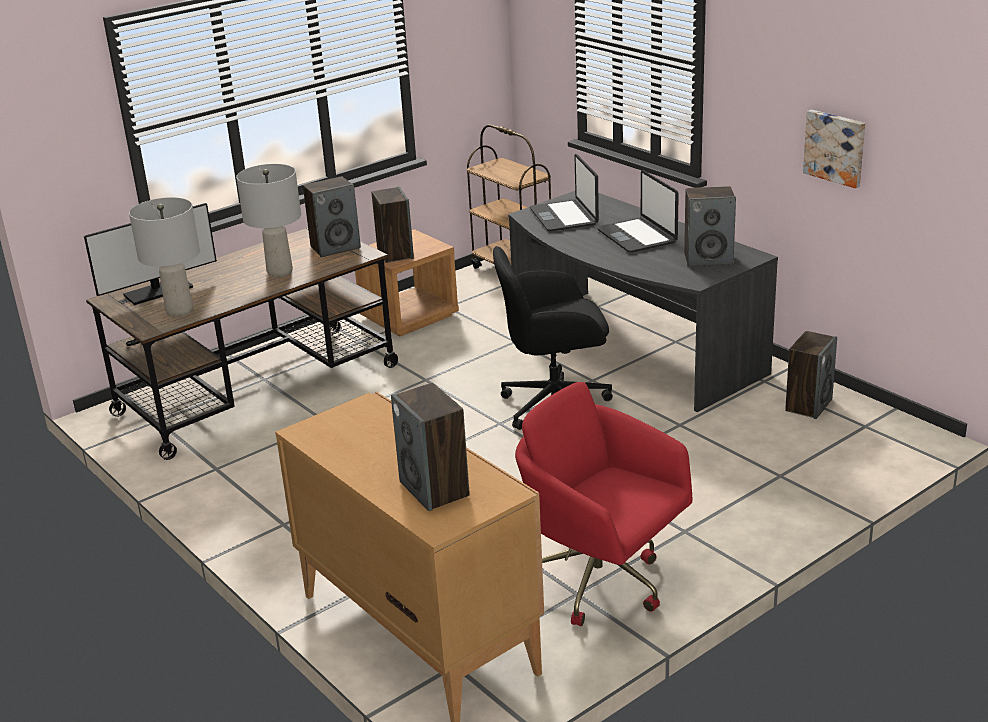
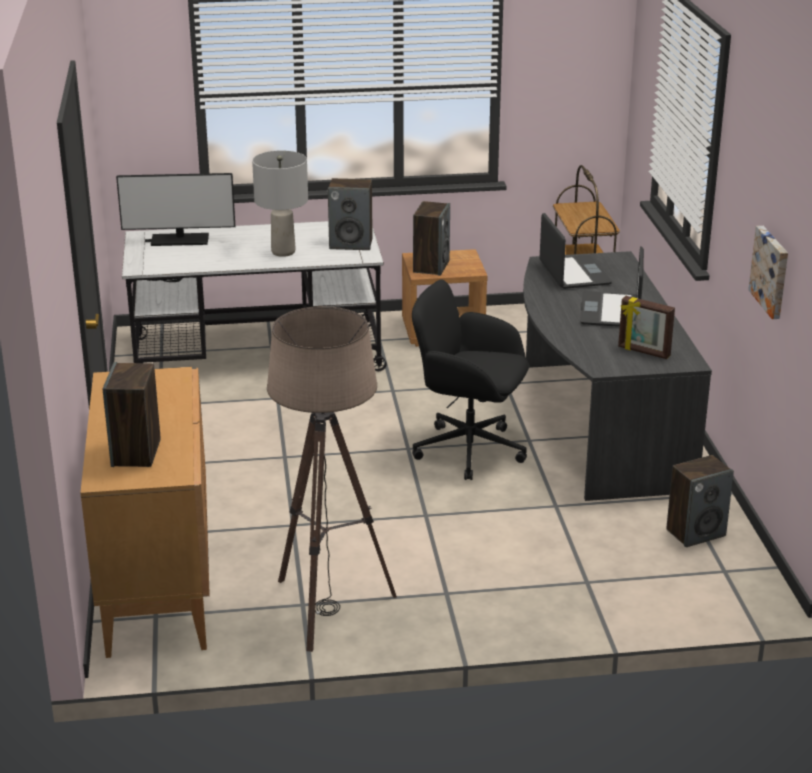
camera: 30 degrees right, 0 degrees up
(180, 311) = (174, 261): grey table lamp -> none
(257, 390) = (256, 354): brown desk -> white desk
(564, 217) = (573, 274): laptop -> laptop turned 150 degrees clockwise
(604, 587) = (329, 608): red office chair -> floor lamp
(708, 259) = (643, 352): speaker -> picture frame

